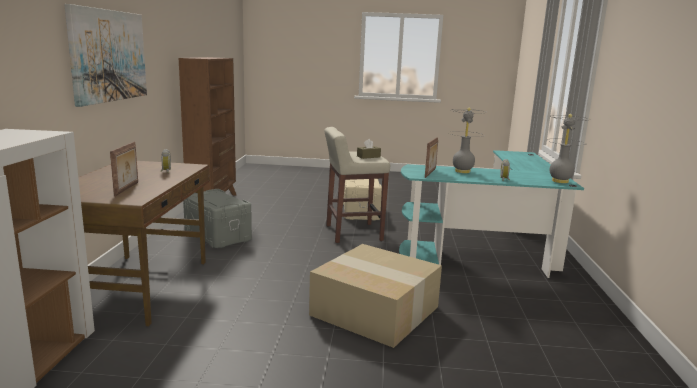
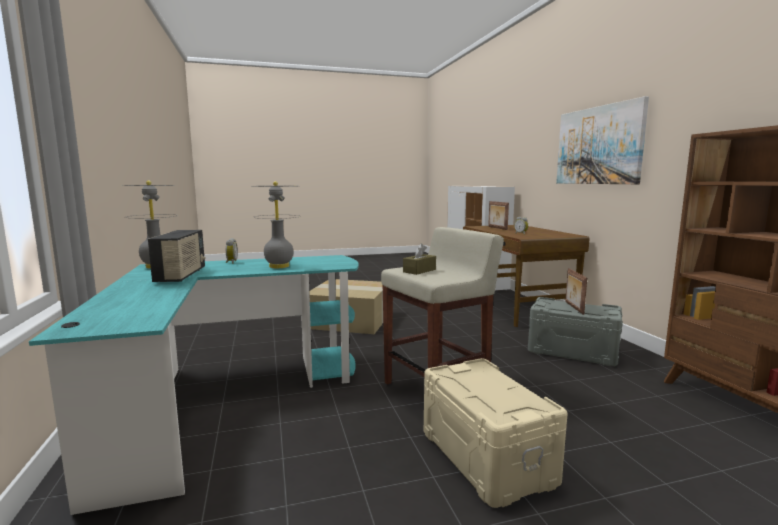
camera: 160 degrees right, 5 degrees down
(430, 173) = (320, 260): picture frame -> picture frame (573, 308)
(525, 171) = (181, 276): none -> radio

